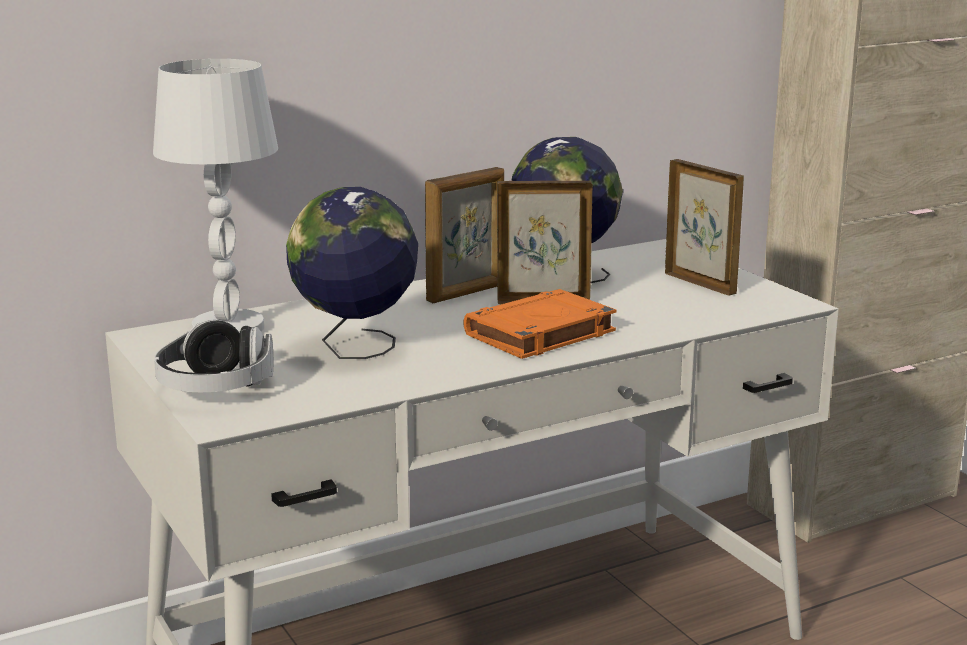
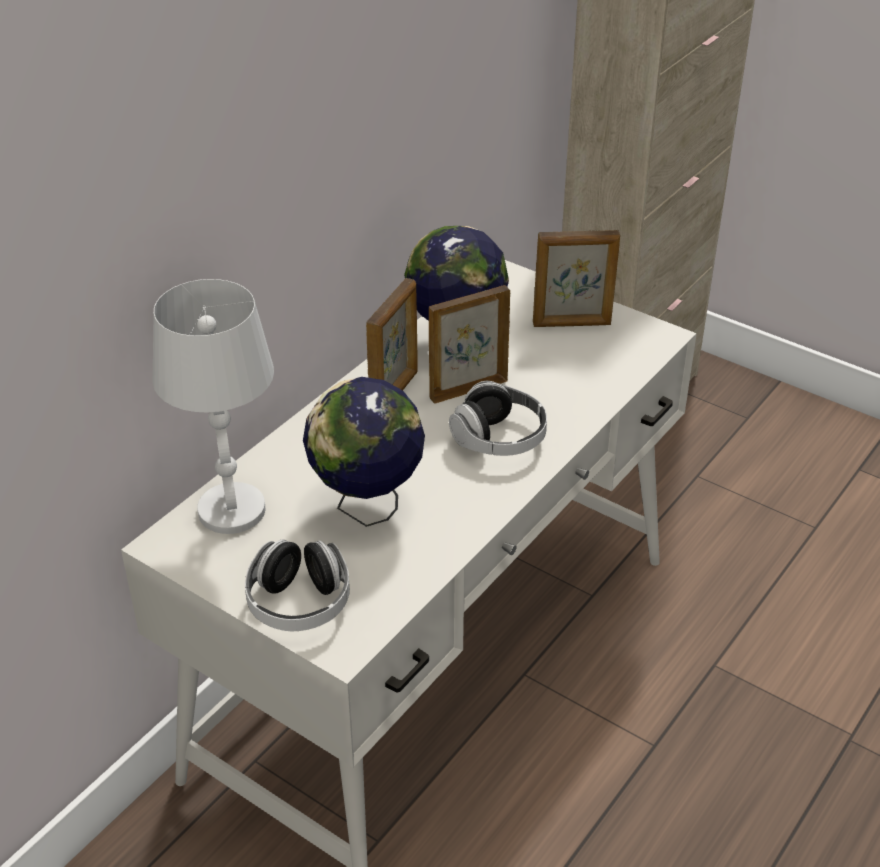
camera: 25 degrees left, 20 degrees up
(539, 334) = (499, 439): orange book -> headphones
(700, 283) = (572, 324): picture frame -> picture frame turned 150 degrees clockwise

